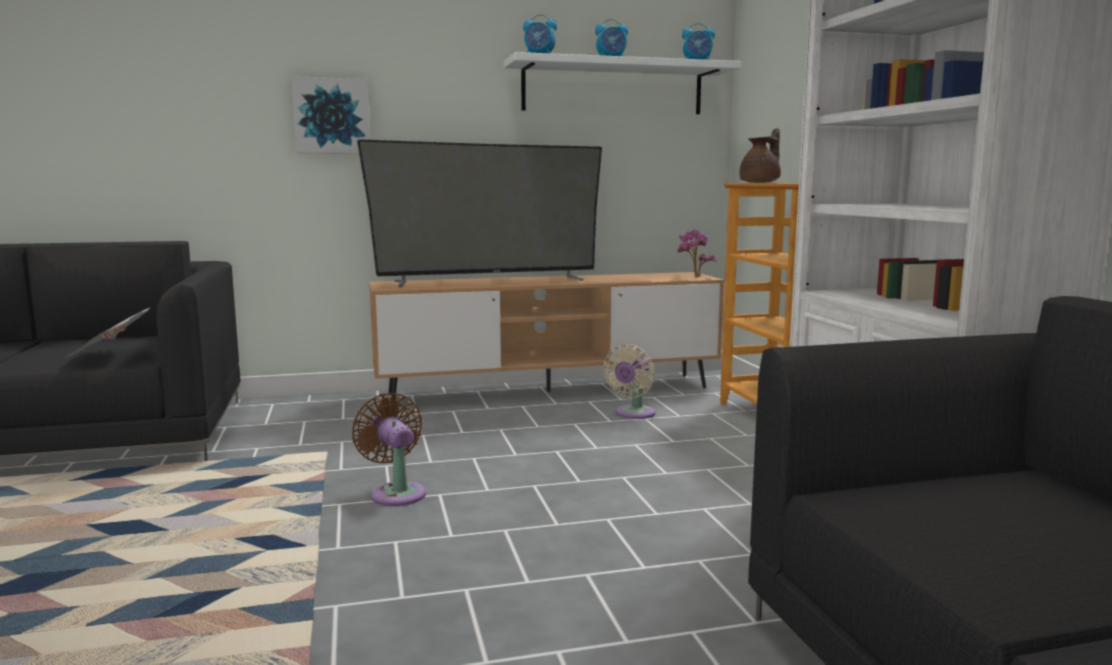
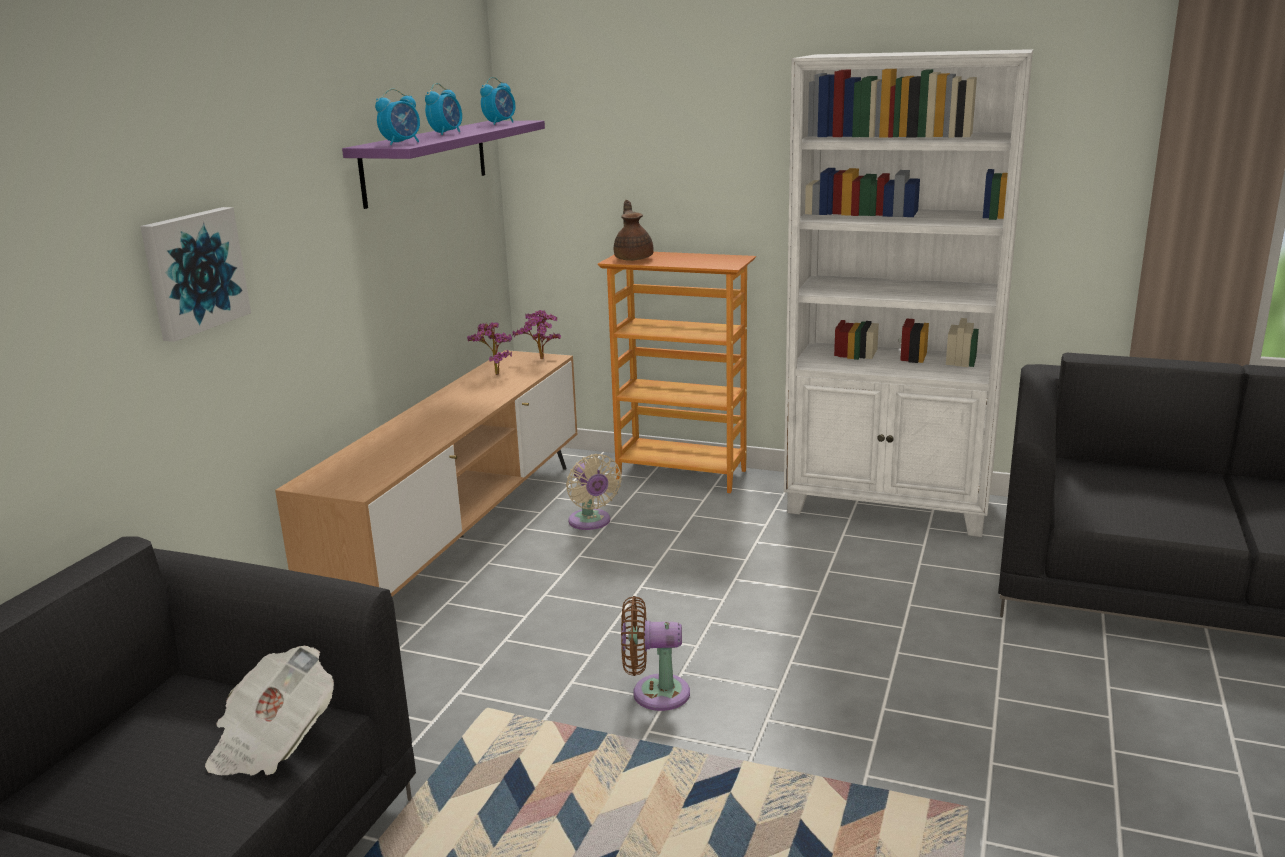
camera: 55 degrees left, 10 degrees up
(488, 281) = (400, 435): television -> none
(613, 88) = (426, 161): white shelf -> purple shelf
(639, 276) = (494, 374): none -> potted plant

